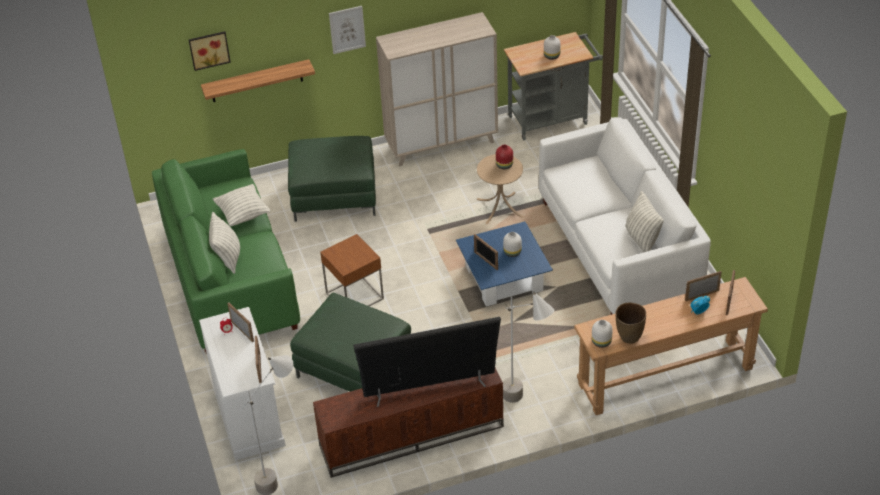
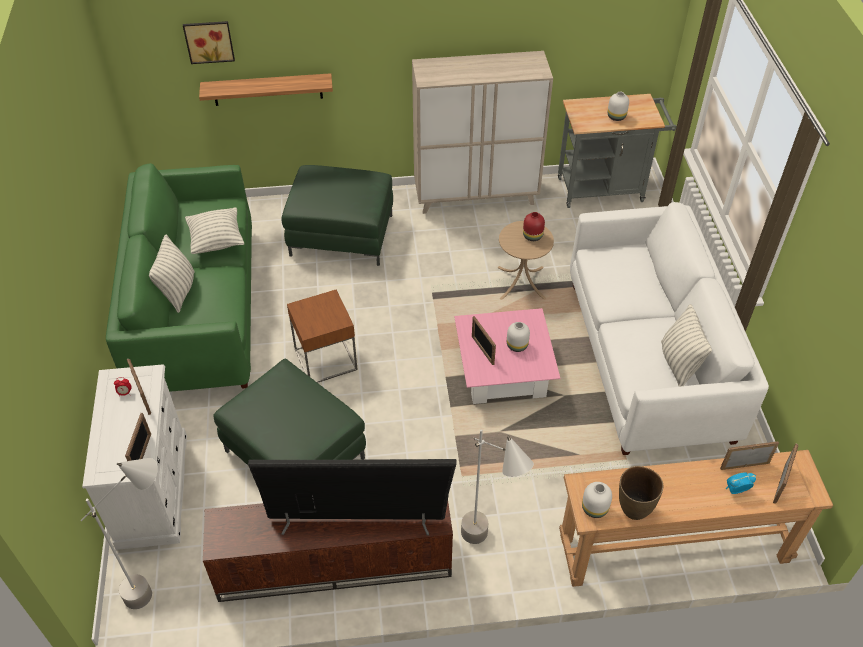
camera: 10 degrees right, 5 degrees up
(347, 29) = (378, 44): picture -> none
(504, 278) = (503, 372): blue coffee table -> pink coffee table

